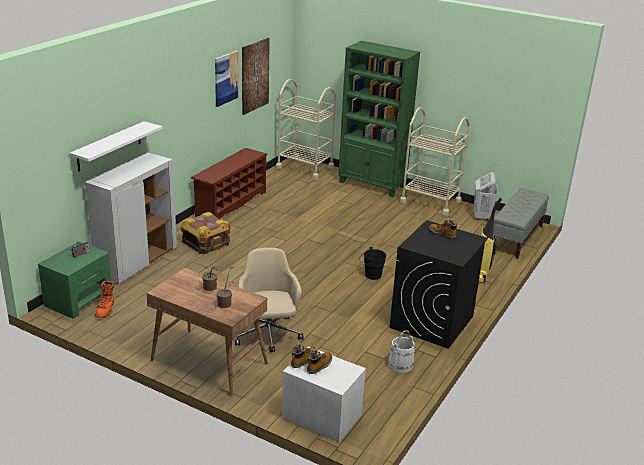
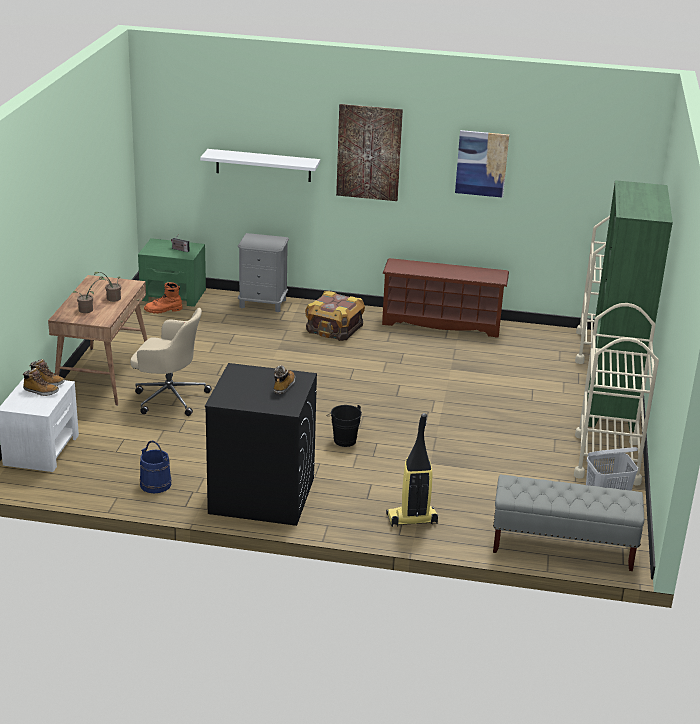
camera: 70 degrees right, 0 degrees up
(137, 262) = (263, 303): white cabinet -> grey nightstand
(254, 76) = (548, 182): picture -> picture (369, 152)
(268, 335) = (169, 397): beige office chair -> beige office chair turned 45 degrees clockwise
(400, 365) = (155, 484): white bucket -> blue bucket

